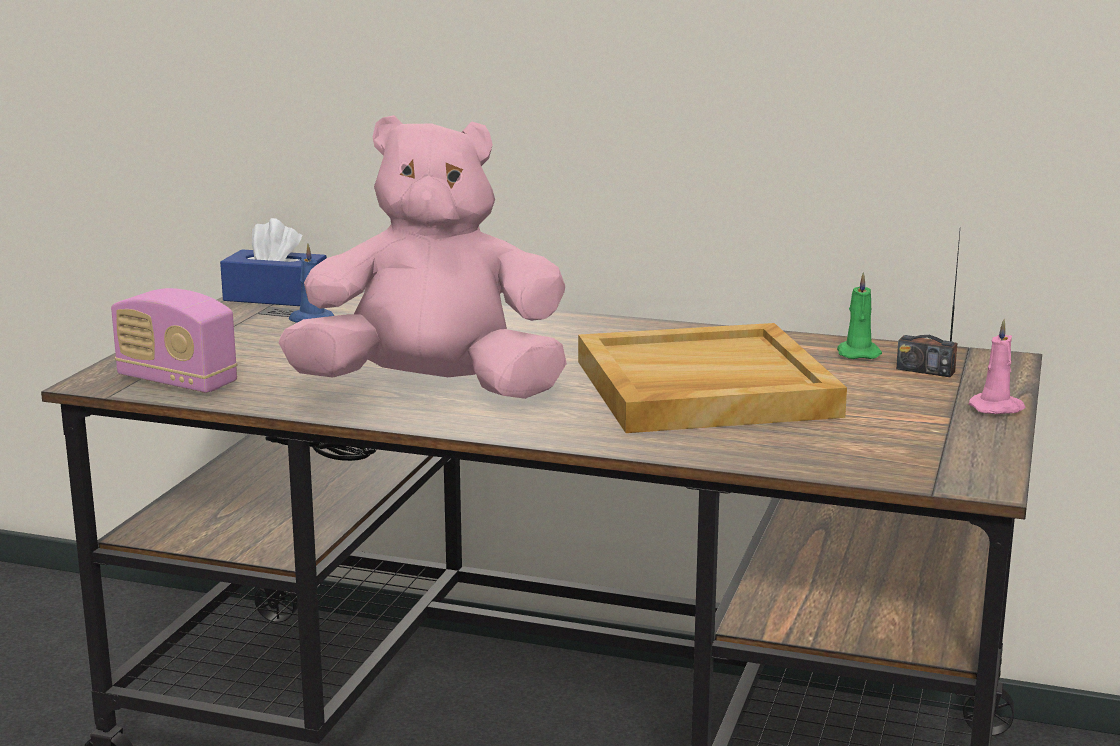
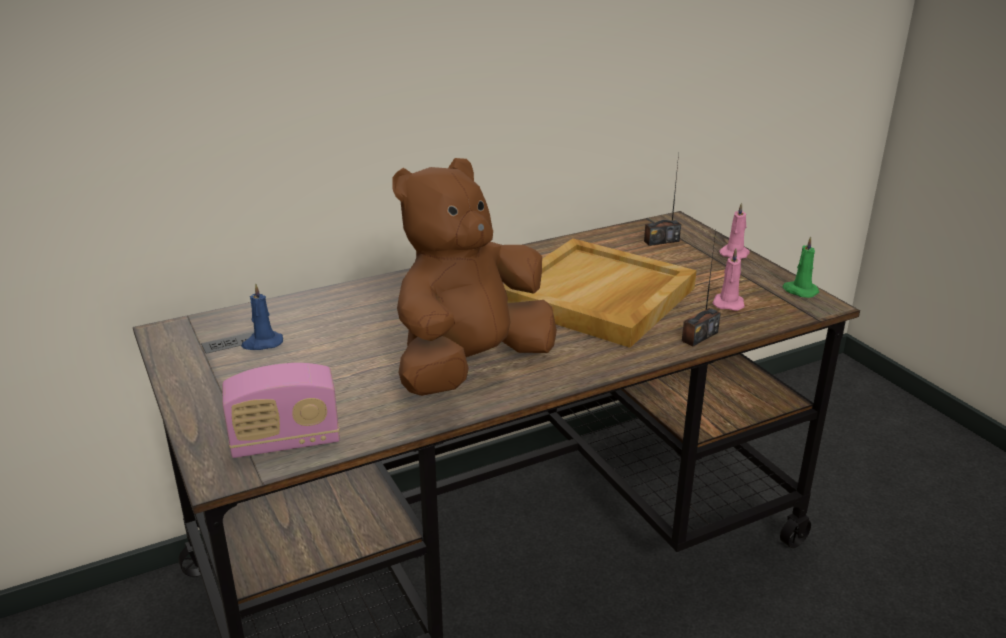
camera: 45 degrees left, 10 degrees up
(276, 297) = (190, 333): blue tissue box -> none
(433, 391) = (470, 367): pink plush toy -> brown plush toy
(729, 452) = (699, 336): none -> radio
(850, 442) = (728, 303): none -> pink candle
(857, 353) = (612, 242): green candle -> green candle (799, 291)

